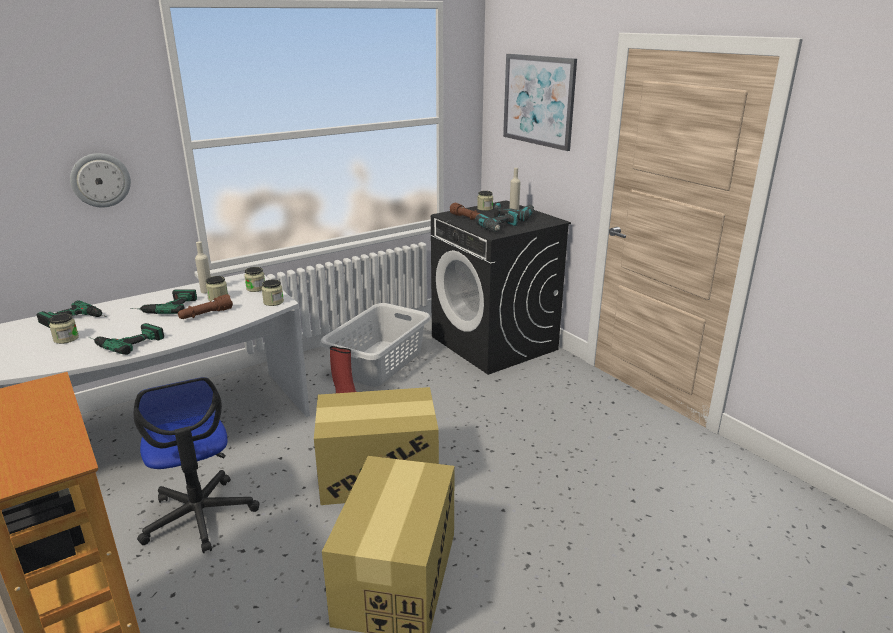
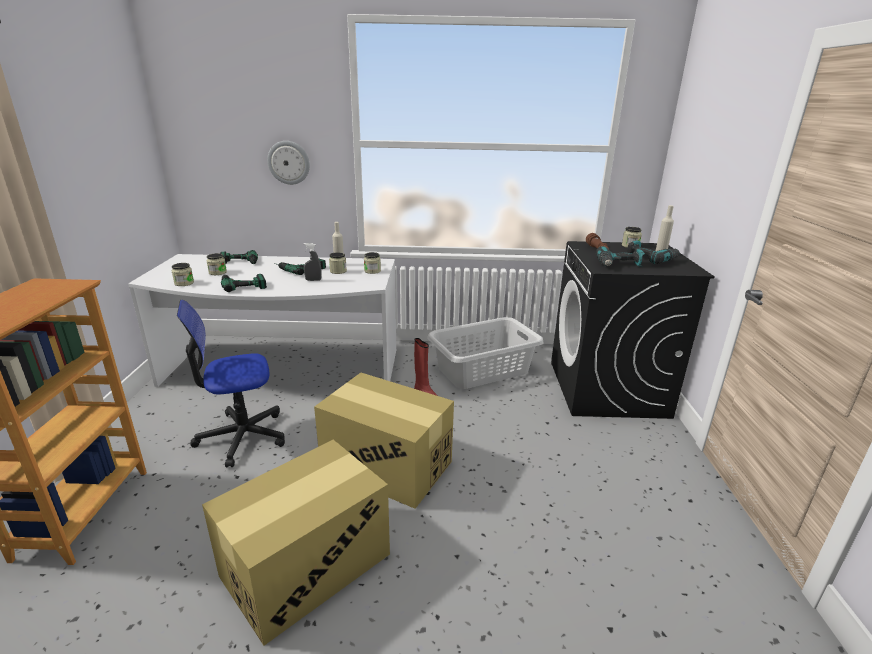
camera: 35 degrees right, 0 degrees up
(199, 516) = (242, 436): office chair -> office chair turned 60 degrees clockwise
(206, 314) = (313, 280): brown flashlight -> grey spray bottle
(273, 302) = (369, 284): jar -> jar (184, 283)
(538, 100) = (715, 130): picture -> none

